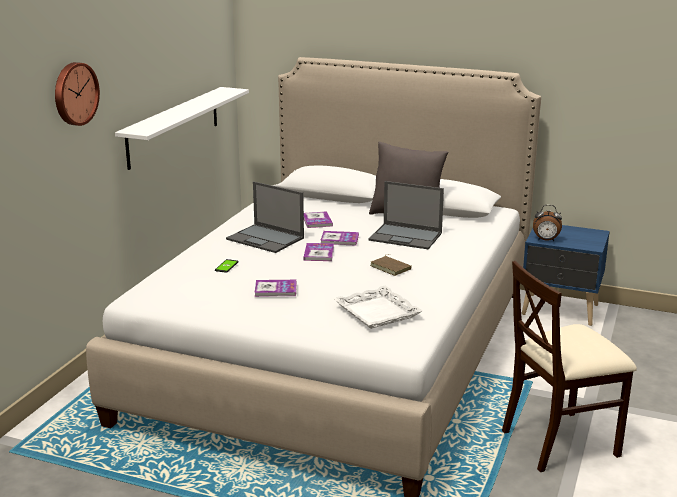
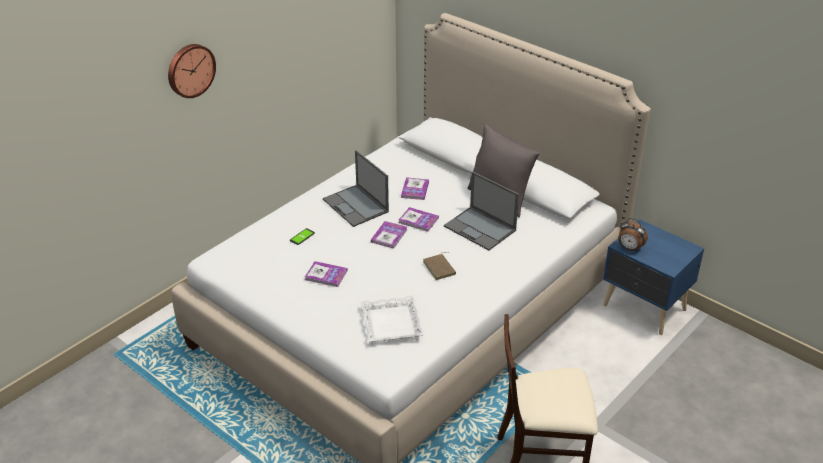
camera: 20 degrees right, 15 degrees up
(174, 126) = (309, 74): white shelf -> none

